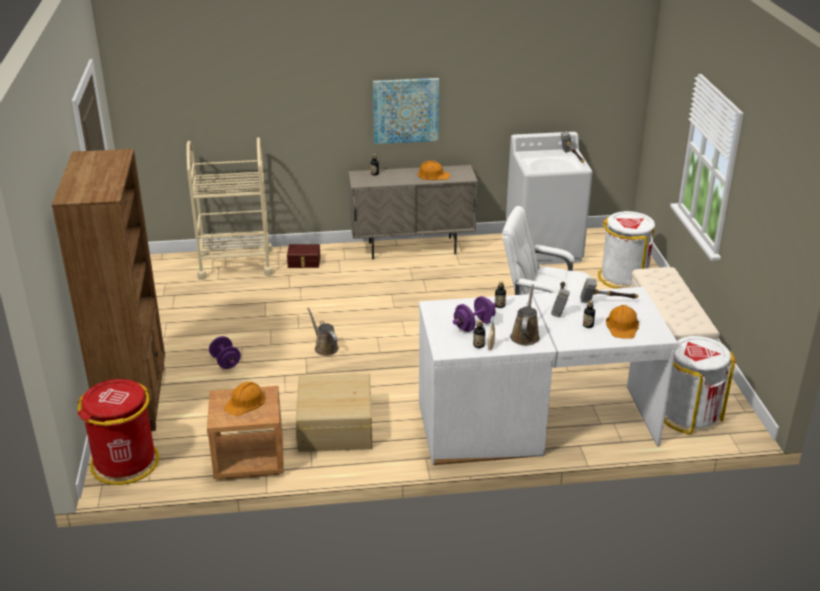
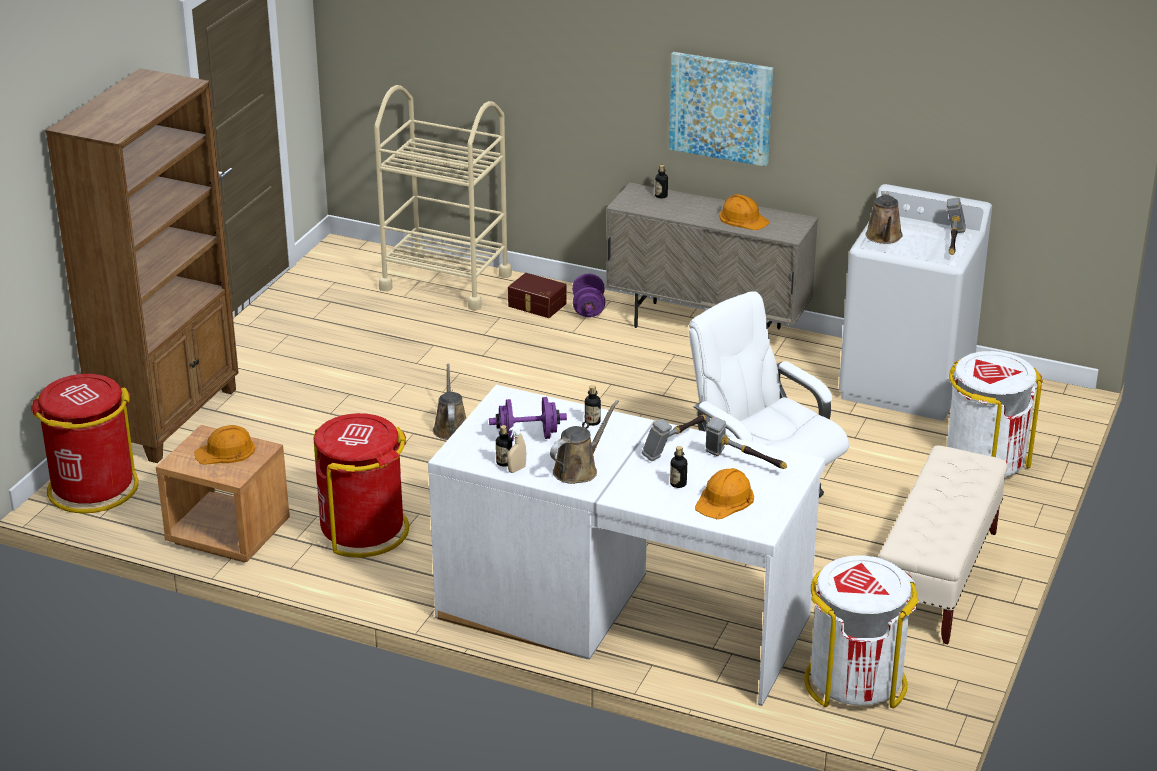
camera: 30 degrees right, 0 degrees up
(225, 362) = (311, 407): purple dumbbell -> purple dumbbell (588, 309)
(334, 427) = (364, 530): beige storage box -> red trash can
(535, 163) = (884, 237): none -> brown watering can

